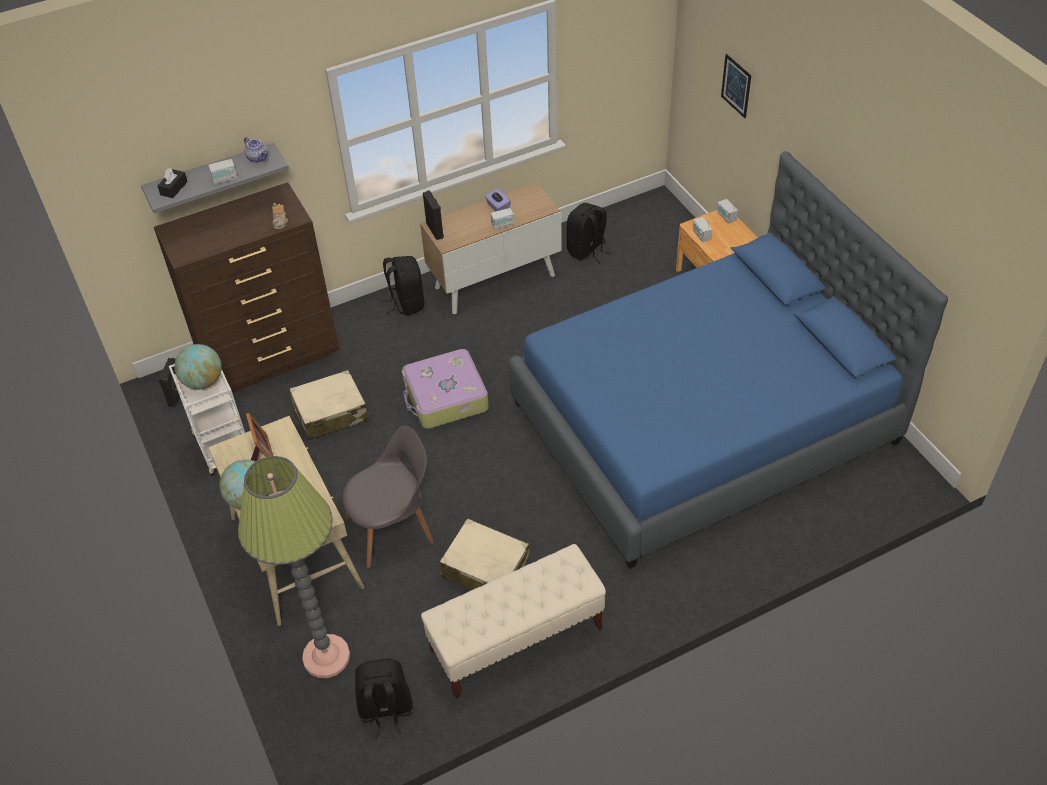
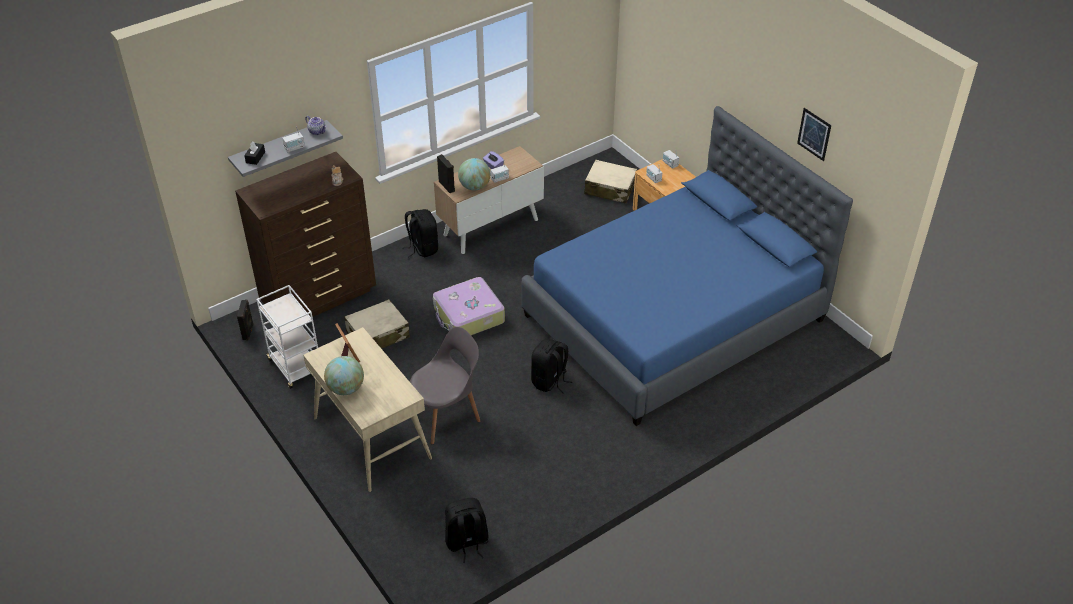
camera: 10 degrees left, 5 degrees down
(203, 382) = (285, 309): globe -> globe (474, 187)
(326, 657) = (412, 510): floor lamp -> none
(485, 568) = (524, 436): beige suitcase -> beige suitcase (610, 189)
(516, 640) = (558, 483): beige bench -> none
(587, 250) = (560, 199): black backpack -> black backpack (549, 381)
(736, 86) = (673, 61): picture -> picture (814, 134)

